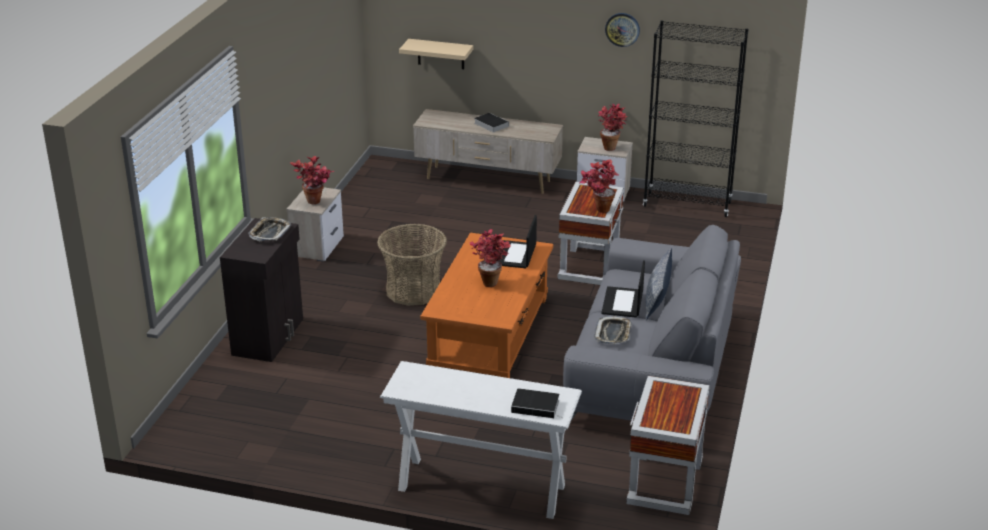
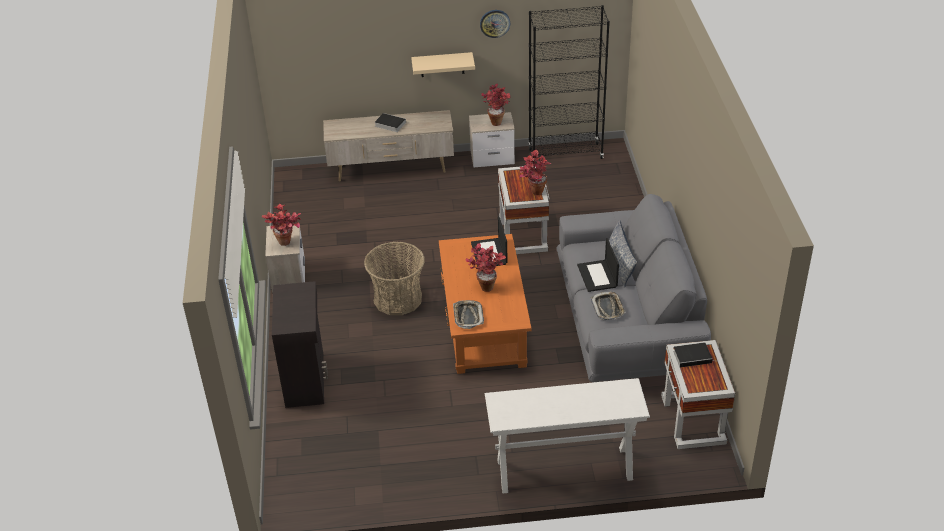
camera: 20 degrees left, 10 degrees up
(269, 232) = (297, 297): tray -> tray (468, 316)
(441, 54) = (332, 71): beige shelf -> beige shelf (442, 64)
(537, 406) = (616, 404): book -> book (693, 356)

